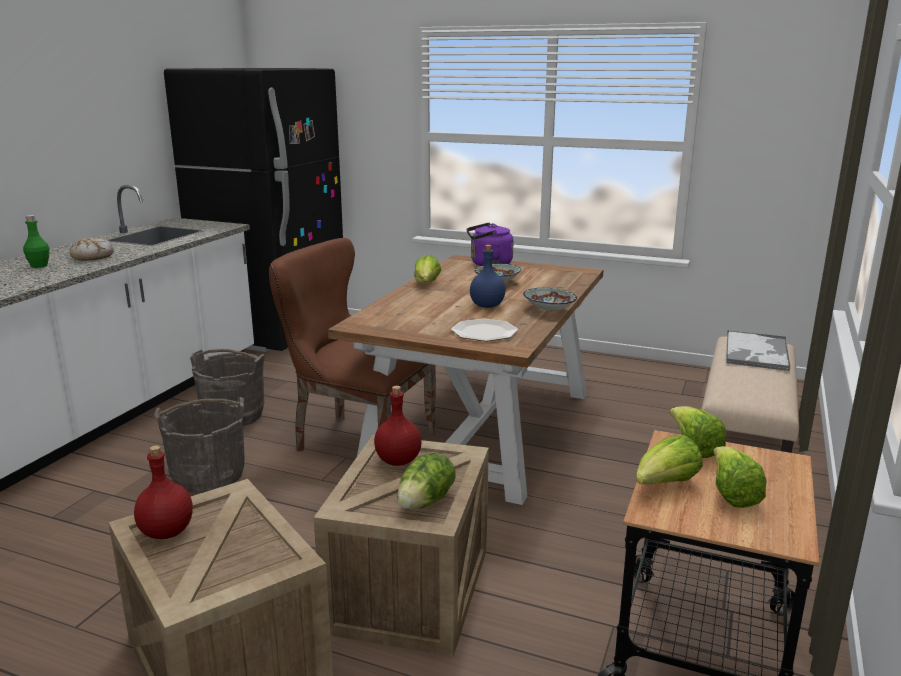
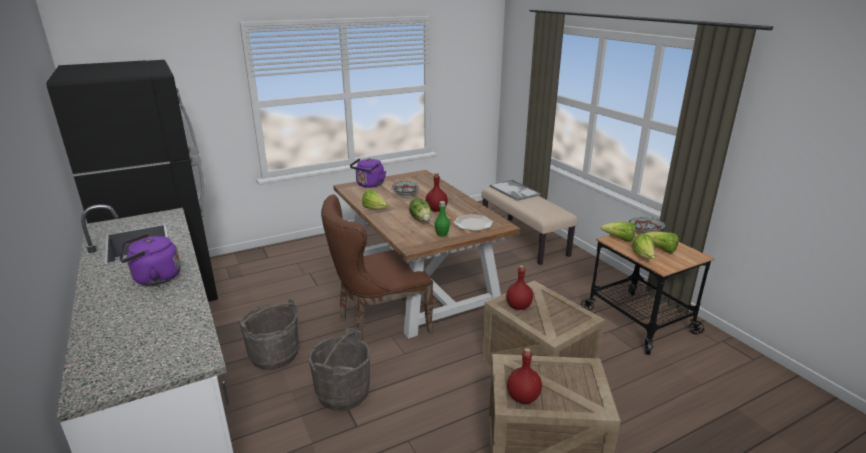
camera: 50 degrees left, 5 degrees up
(39, 266) = (135, 305): green bottle -> green bottle (442, 234)
(93, 256) = (154, 278): bread -> purple kettle
(426, 501) = (566, 314): lettuce -> lettuce (421, 219)
(486, 306) = (436, 209): blue bottle -> red bottle
(549, 310) = (466, 201): bowl -> bowl (645, 232)

